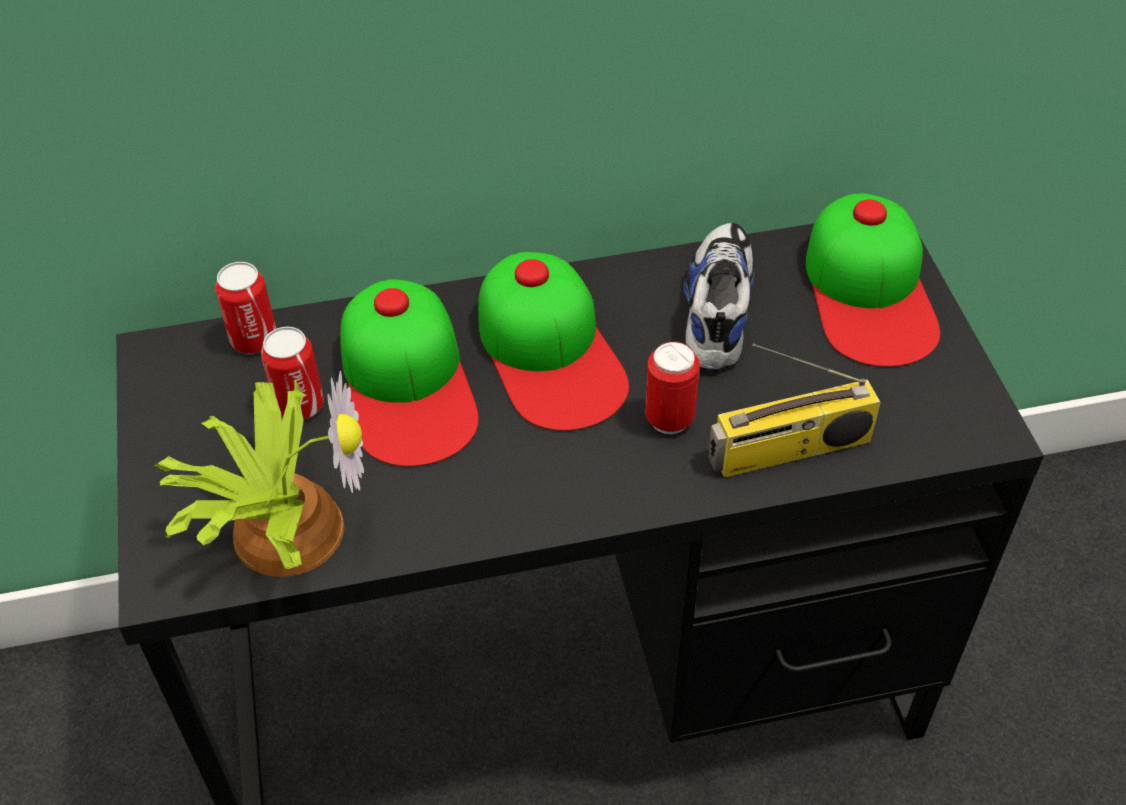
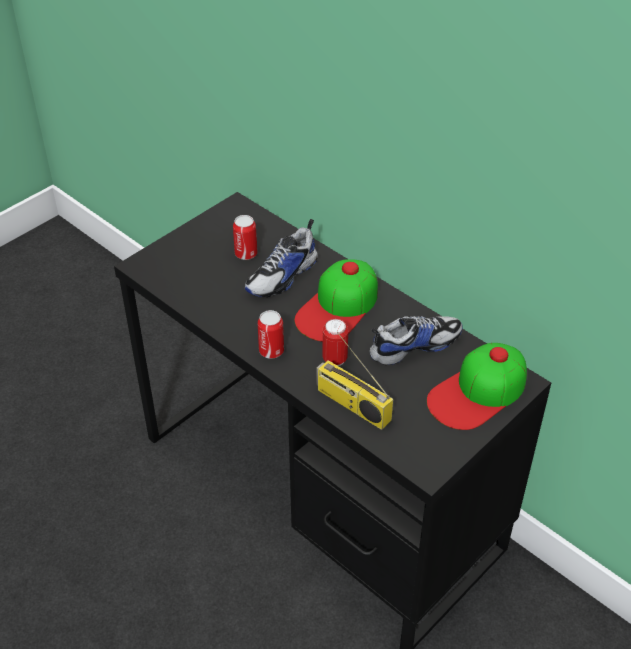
camera: 55 degrees right, 5 degrees down
(254, 339) = (266, 225): can -> can (271, 351)
(282, 527) = (186, 280): potted plant -> none
(408, 383) = (283, 276): cap -> shoe

